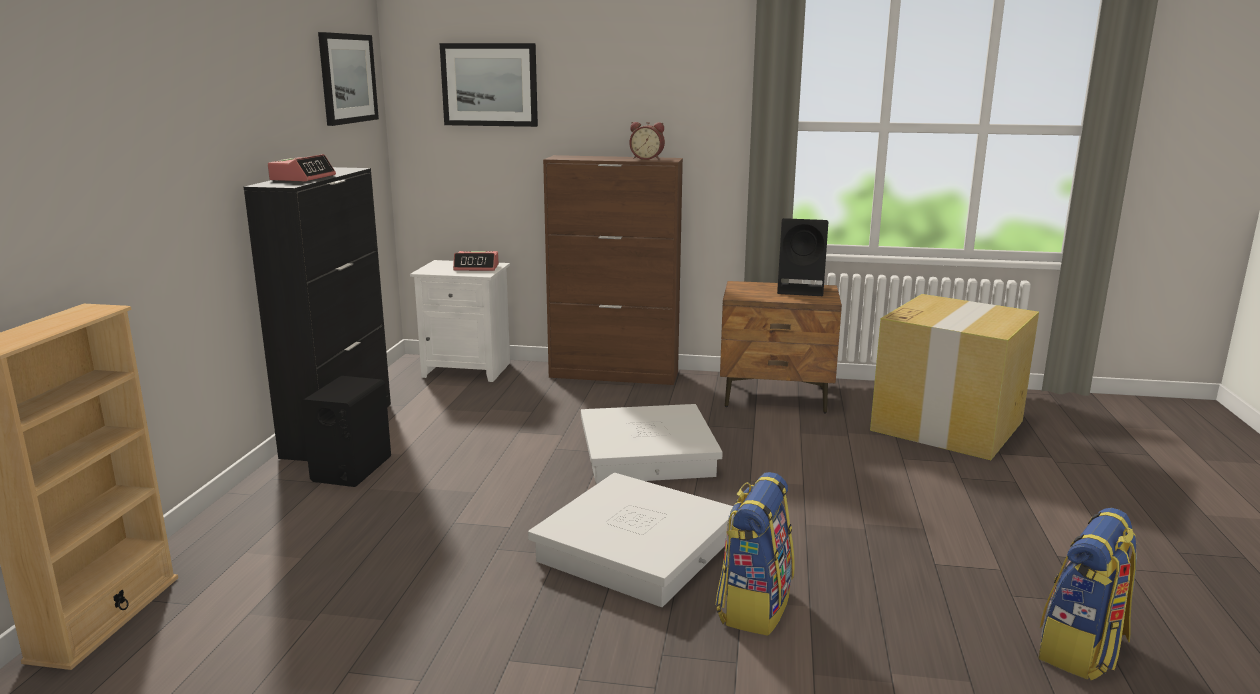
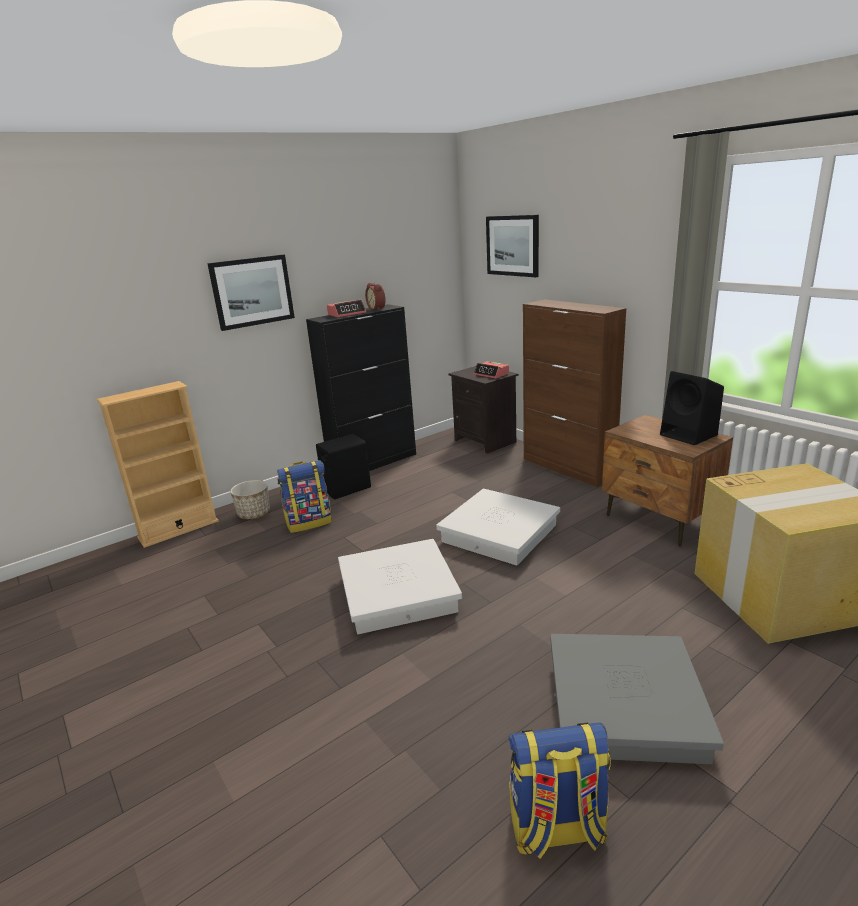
camera: 45 degrees right, 5 degrees up
(237, 546) = (254, 514): none -> planter
(347, 78) = (418, 245): picture -> picture (252, 291)
(468, 369) = (486, 441): white nightstand -> black nightstand
(647, 159) = (593, 308): alarm clock -> alarm clock (377, 309)
(753, 606) = (401, 661): backpack -> backpack (309, 522)
(981, 544) = (625, 706): none -> grey storage box

